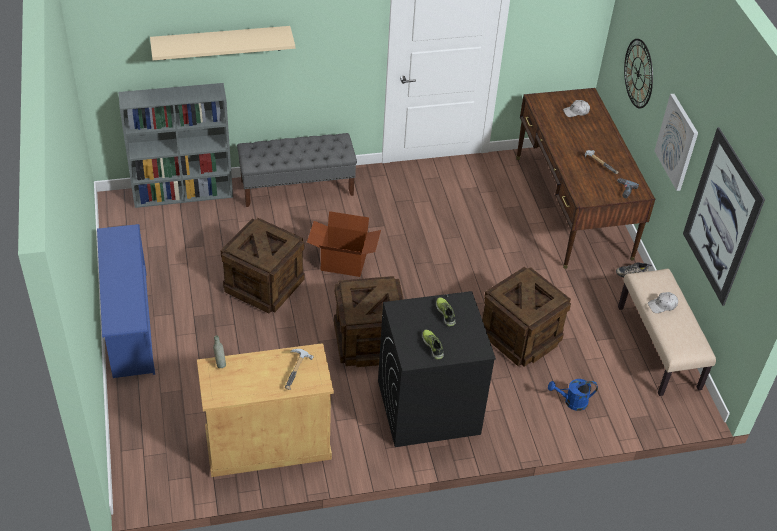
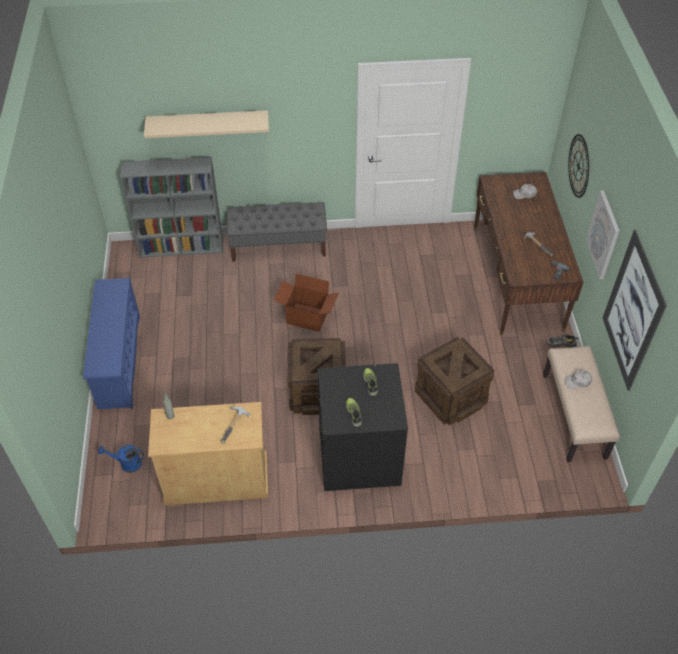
camera: 10 degrees right, 5 degrees up
(263, 284) = (236, 333): crate -> none
(571, 402) = (487, 461): blue watering can -> blue watering can (126, 464)

